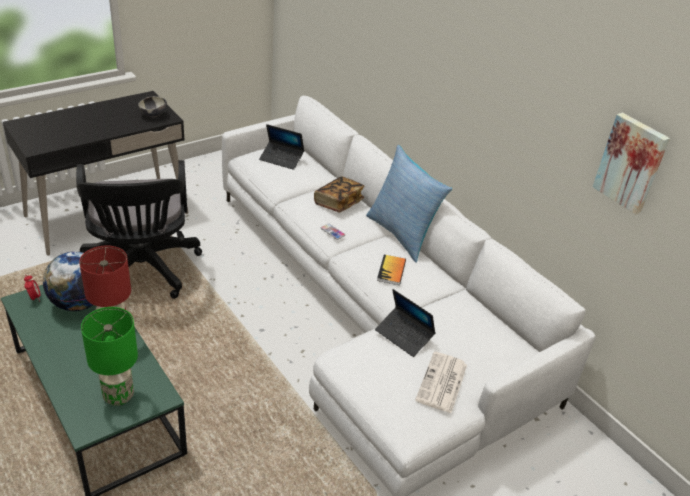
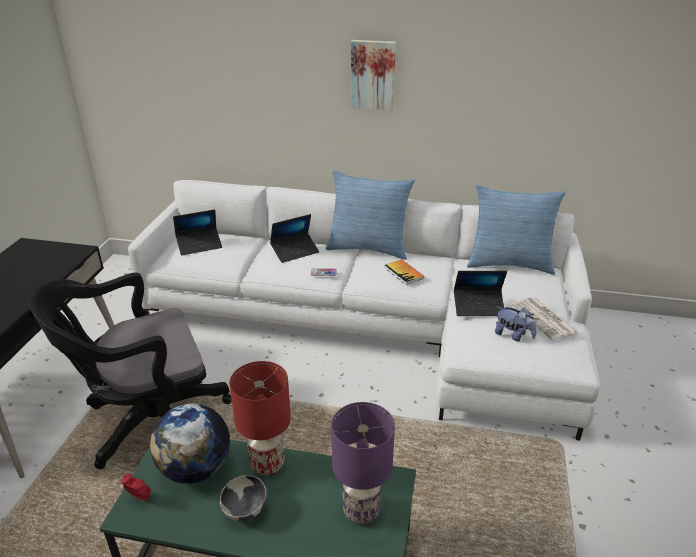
camera: 40 degrees left, 5 degrees down
(118, 396) = (360, 511): green table lamp -> purple table lamp
(142, 271) = (150, 423): black office chair -> black office chair turned 120 degrees clockwise
(154, 115) = (59, 255): bowl -> bowl (246, 510)
(338, 203) = (295, 251): book -> laptop
(393, 375) = (513, 335): none -> plush toy
(503, 323) = (509, 263): none -> pillow
(631, 162) = (577, 81): picture -> picture (373, 74)

